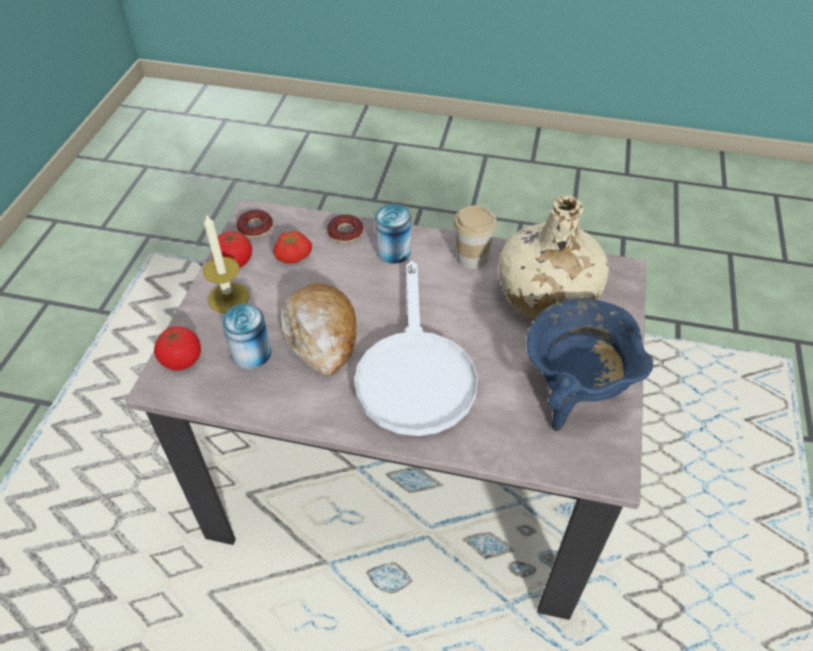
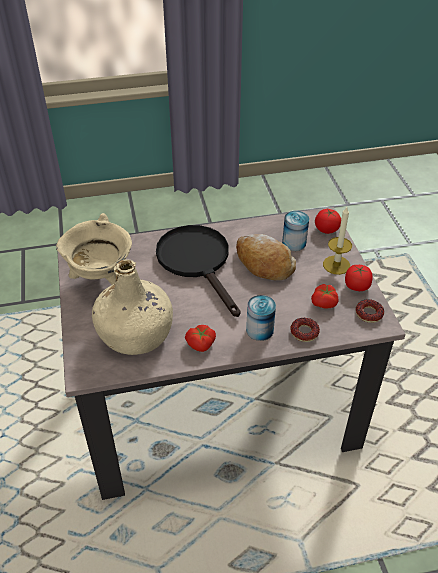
camera: 155 degrees right, 5 degrees down
(414, 372) = (198, 262): white frying pan -> black frying pan
(472, 258) = (201, 345): cup -> tomato
(573, 393) = (101, 280): blue cooking pot -> beige cooking pot

